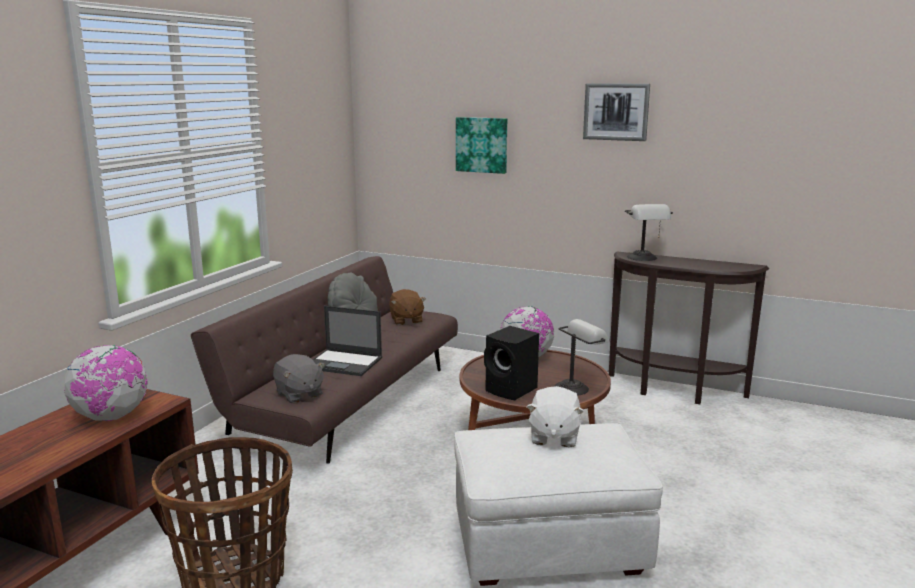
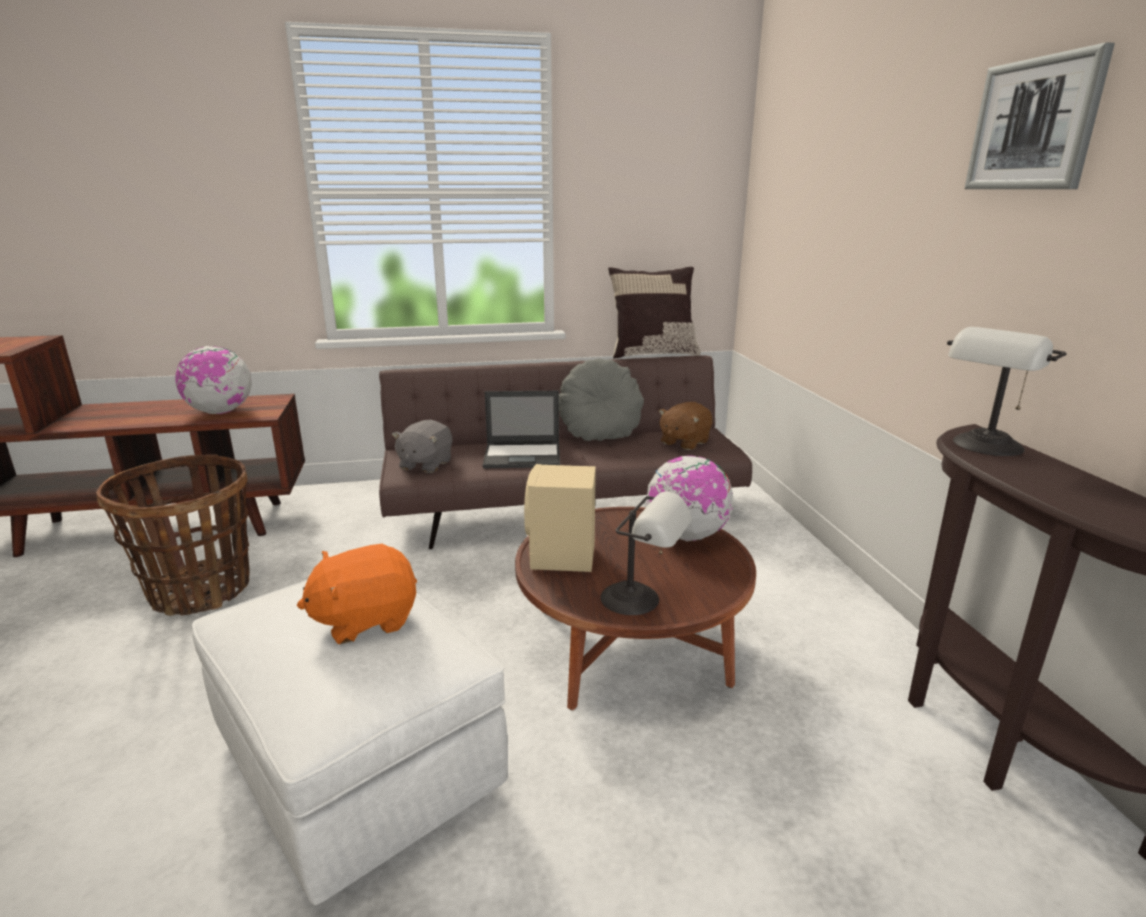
camera: 55 degrees right, 5 degrees up
(345, 264) = (653, 354): none -> pillow
(345, 363) = (523, 456): laptop -> laptop turned 75 degrees counterclockwise
(482, 145) = (846, 205): picture -> none
(512, 390) = (562, 558): black speaker -> beige speaker
(553, 436) = (365, 619): white plush toy -> orange plush toy

